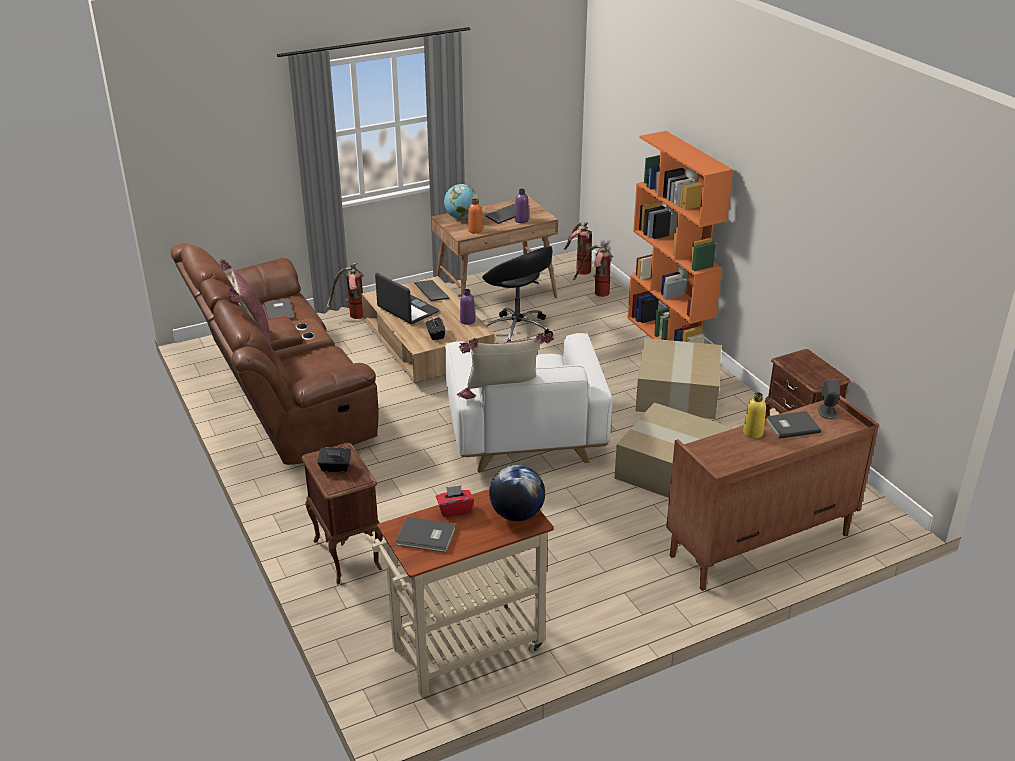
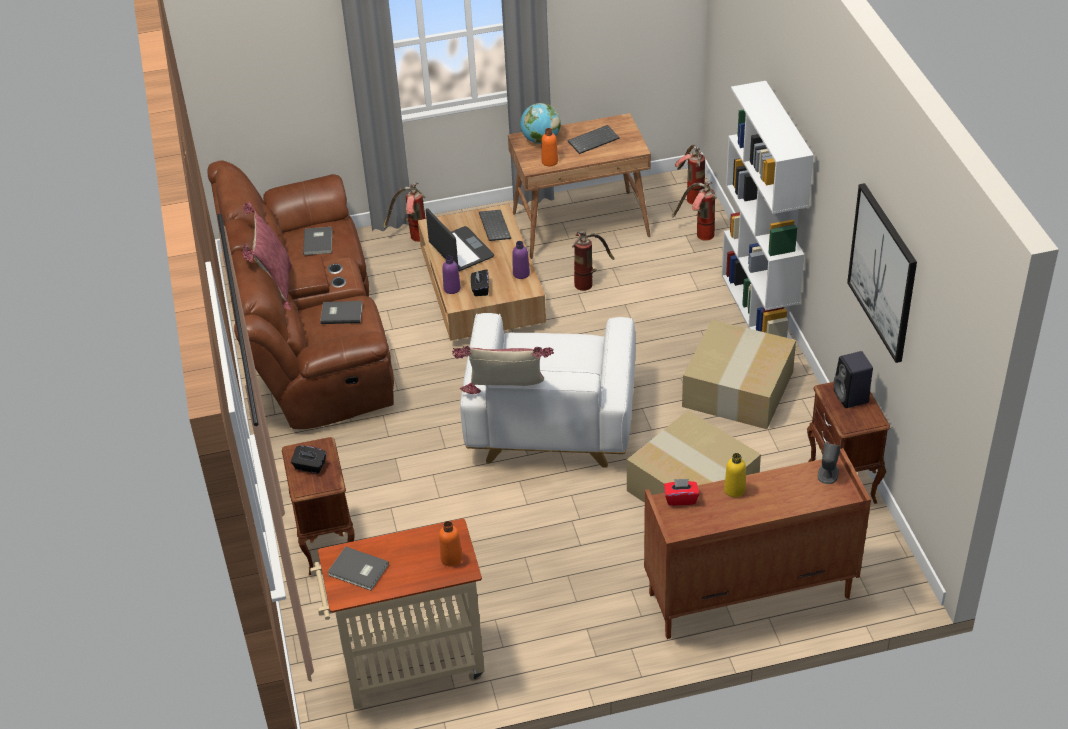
camera: 15 degrees right, 10 degrees up
(455, 509) = (394, 543): red tissue box -> red tissue box (681, 499)
(517, 332) = (588, 281): black office chair -> fire extinguisher
(517, 514) = (451, 558): globe -> orange bottle
(521, 220) = (607, 151): purple bottle -> purple bottle (452, 288)
(669, 338) = (758, 310): orange bookcase -> white bookcase
(791, 426) = (779, 486): grey book -> grey book (341, 313)
(808, 363) = (851, 397): none -> black speaker
(833, 238) = (883, 272): none -> picture

